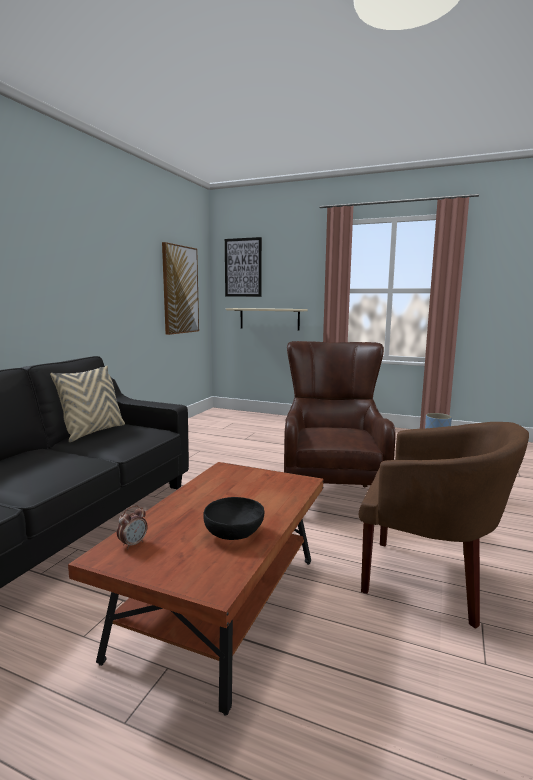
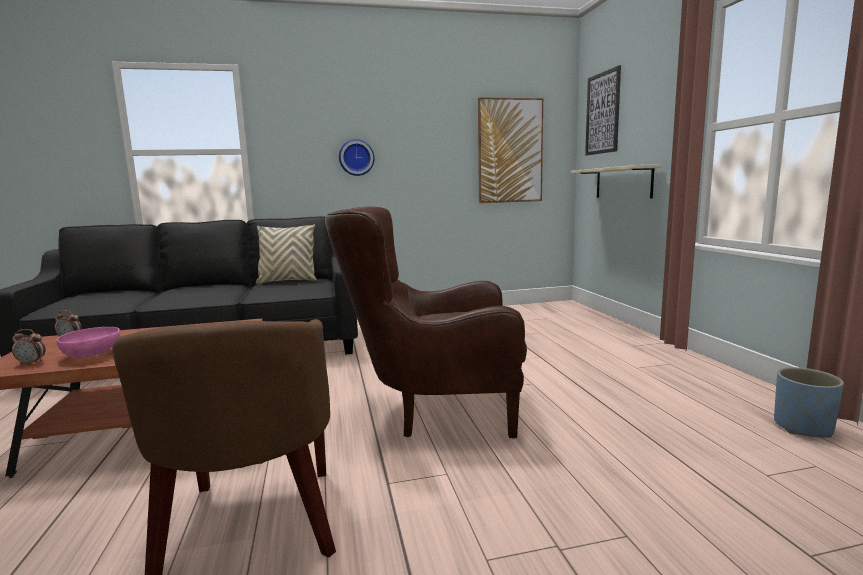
camera: 55 degrees right, 0 degrees up
(82, 290) = (356, 157): none -> wall clock
(215, 565) = (31, 363): none -> alarm clock
(234, 533) = (93, 355): black bowl -> pink bowl
(332, 492) = (433, 411): brown armchair -> brown armchair turned 150 degrees counterclockwise

